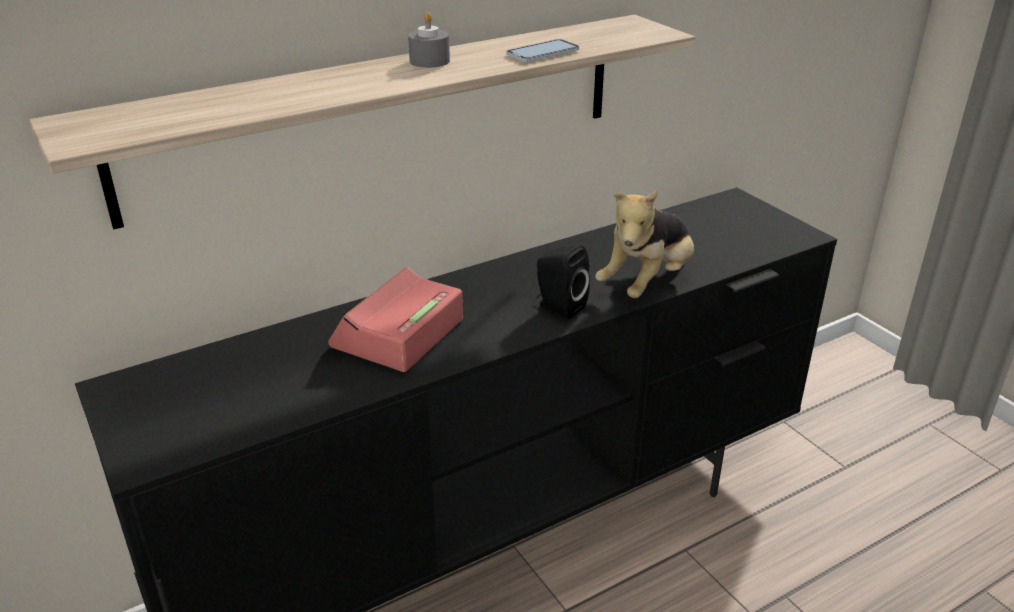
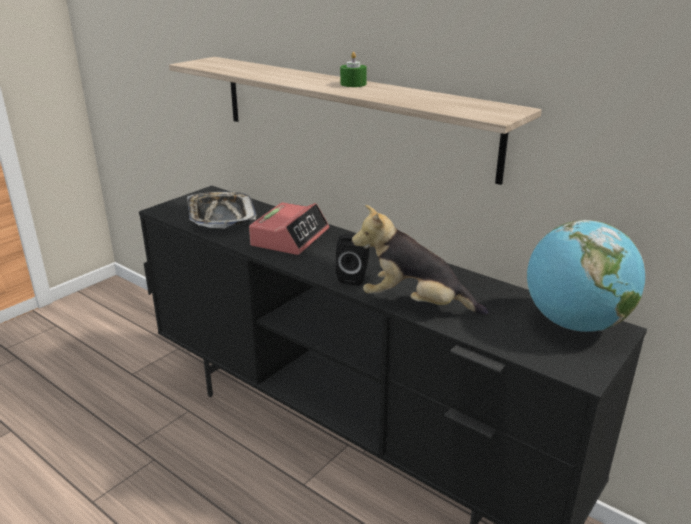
camera: 70 degrees right, 5 degrees down
(246, 389) = (220, 215): none -> tray
(398, 334) = (290, 237): alarm clock -> alarm clock turned 105 degrees clockwise
(429, 61) = (353, 84): grey candle -> green candle
(543, 53) = (400, 99): phone -> none
(719, 213) = (574, 324): none -> globe

